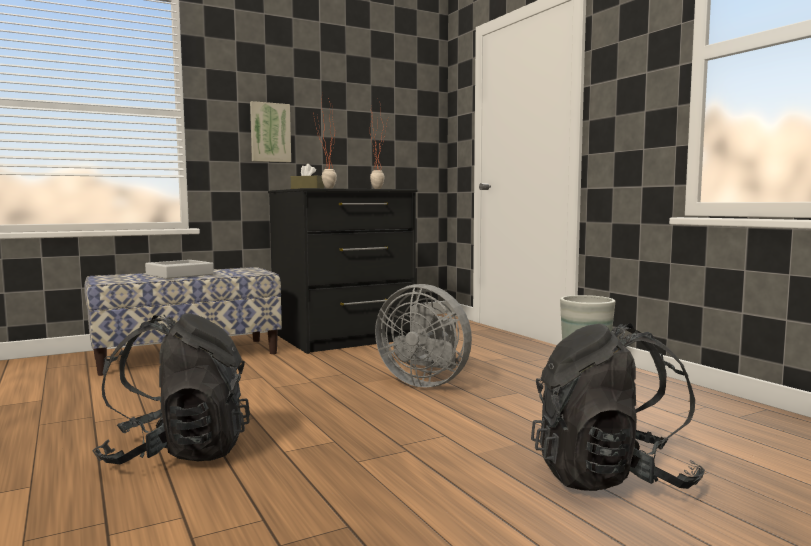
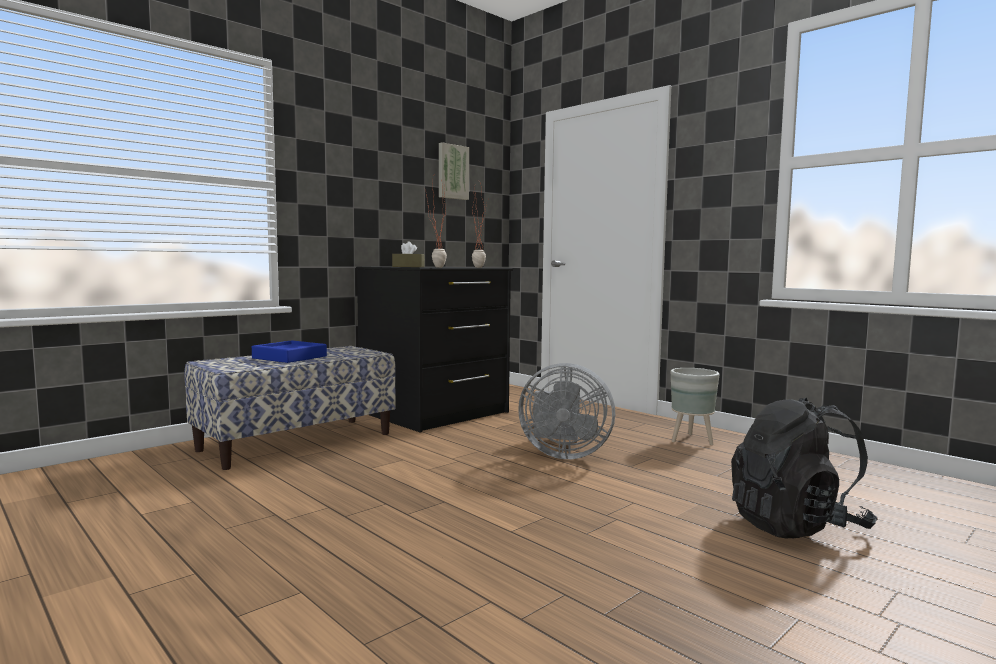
camera: 15 degrees left, 0 degrees up
(178, 453) = (413, 543): black backpack -> none
(179, 274) = (289, 357): grey tray -> blue tray
(270, 132) = (356, 207): picture -> picture (452, 172)

